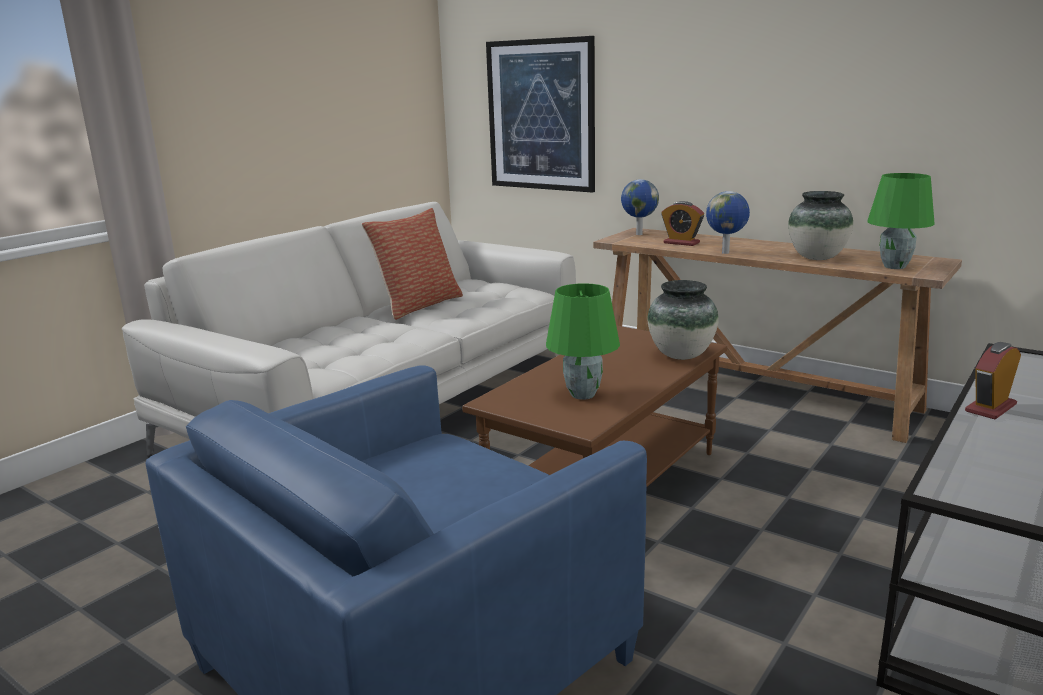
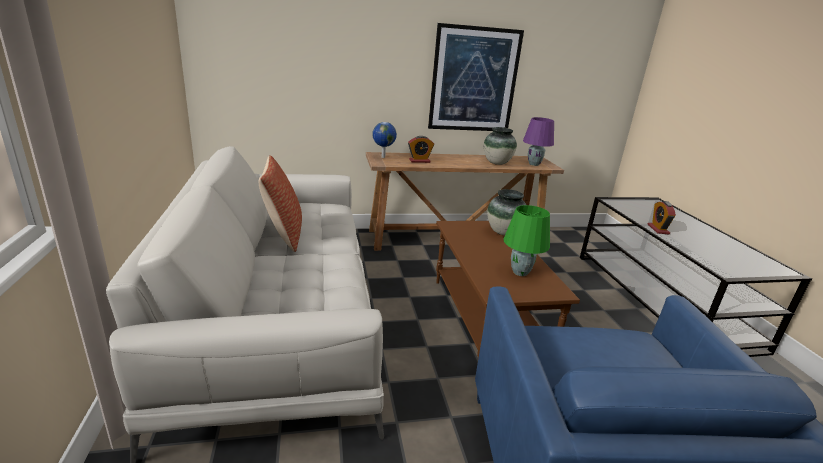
camera: 50 degrees left, 5 degrees up
(541, 115) = (287, 74): picture -> picture (474, 80)
(726, 253) = (456, 165): globe -> none
(895, 267) = (534, 164): green table lamp -> purple table lamp

